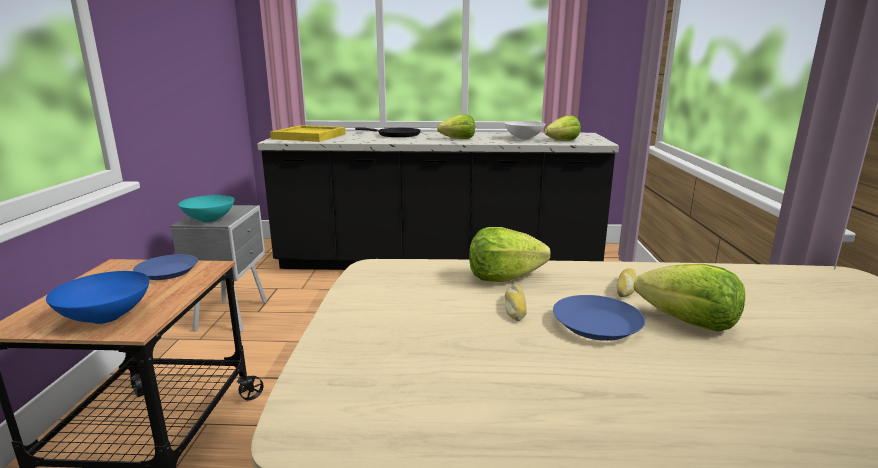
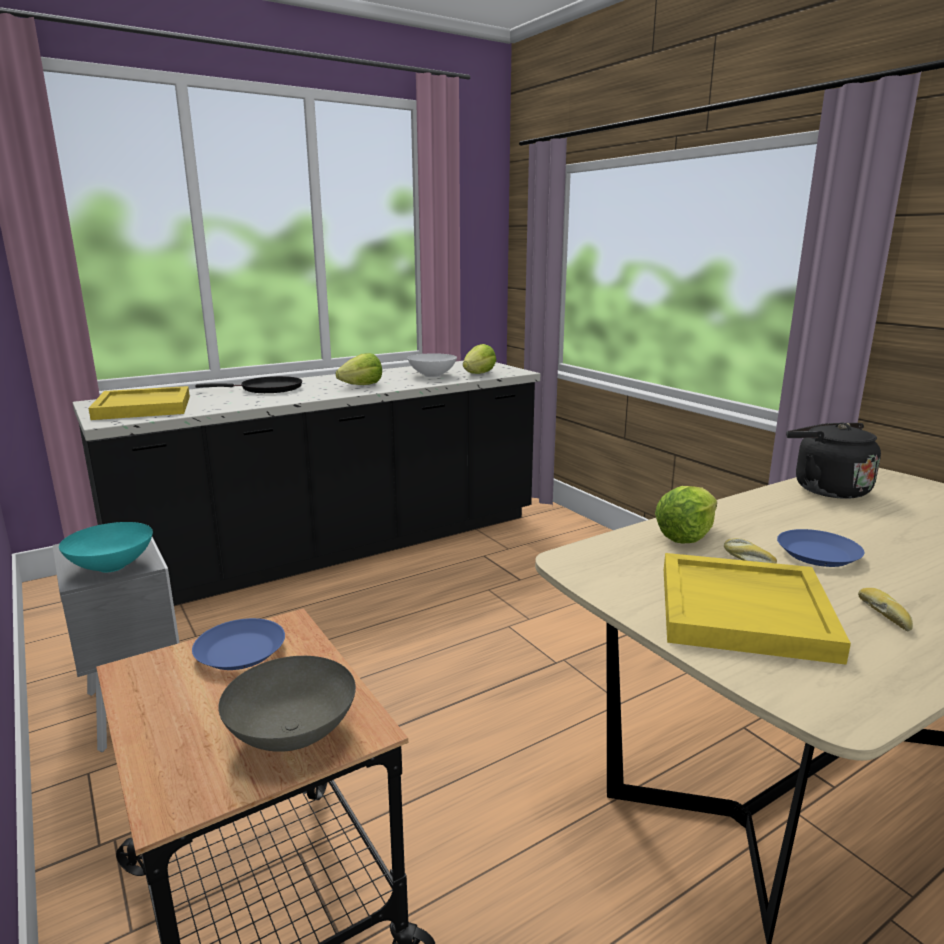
camera: 35 degrees left, 0 degrees up
(105, 317) = (290, 735): blue bowl -> grey bowl
(419, 339) = (745, 610): none -> yellow tray
(627, 288) = (778, 519): bread -> bread (885, 615)
(688, 322) = (857, 534): lettuce -> none
(749, 280) = (826, 489): none -> black kettle

